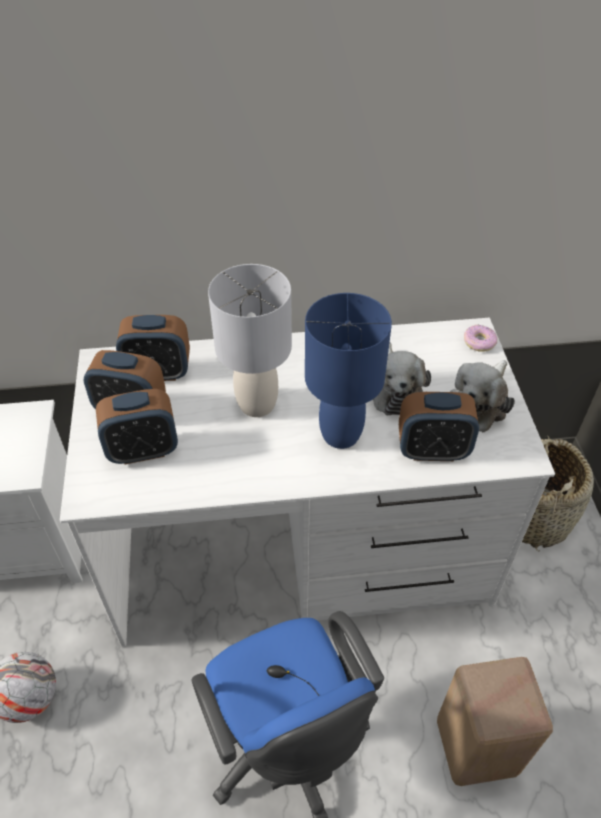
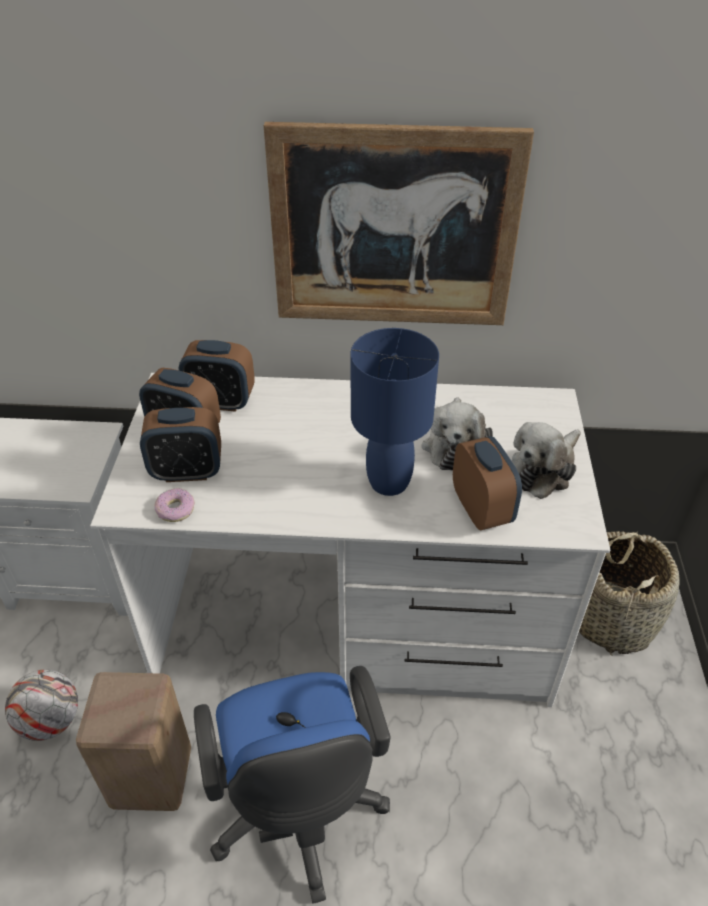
camera: 10 degrees right, 5 degrees down
(257, 404) = (311, 442): grey table lamp -> none
(317, 188) = (393, 229): none -> picture
(432, 450) = (481, 509): alarm clock -> alarm clock turned 120 degrees counterclockwise
(473, 745) = (501, 850): beige stool -> beige stool (150, 774)
(479, 342) = (557, 411): donut -> donut (175, 510)

